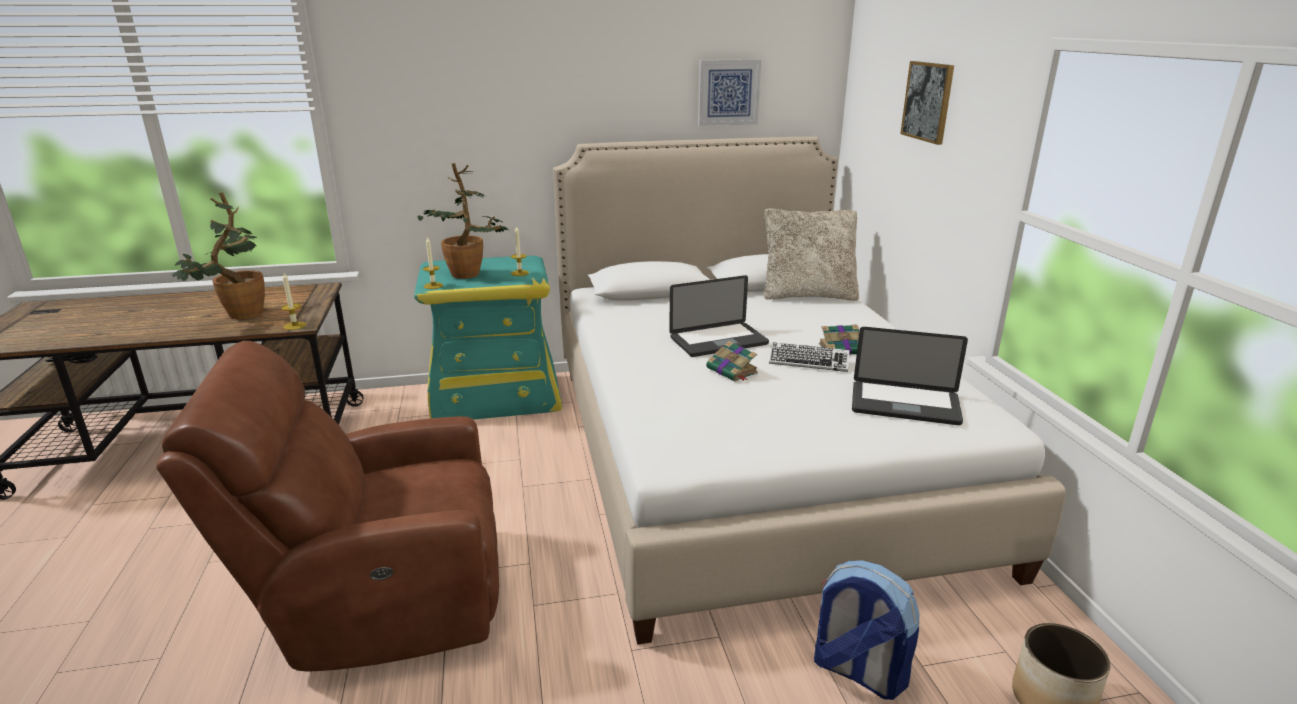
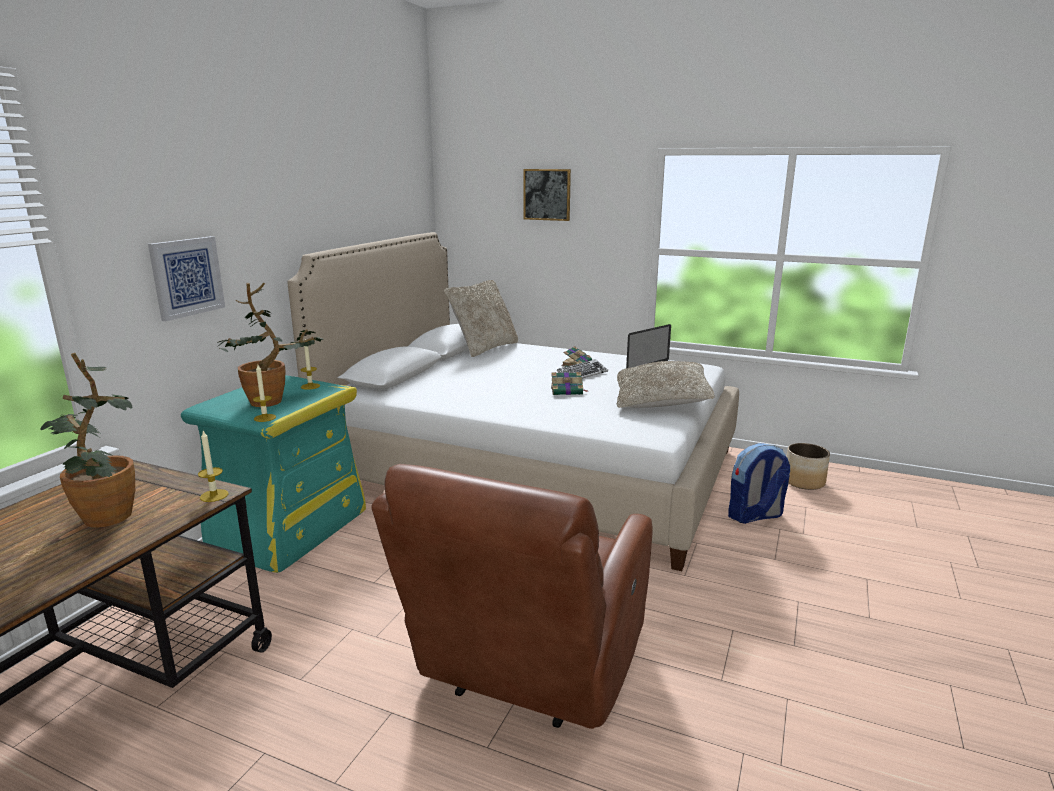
camera: 55 degrees left, 5 degrees down
(718, 341) = (516, 383): laptop -> none
(728, 92) = (380, 200): picture -> picture (186, 277)
(794, 431) = (660, 400): none -> beige pillow

